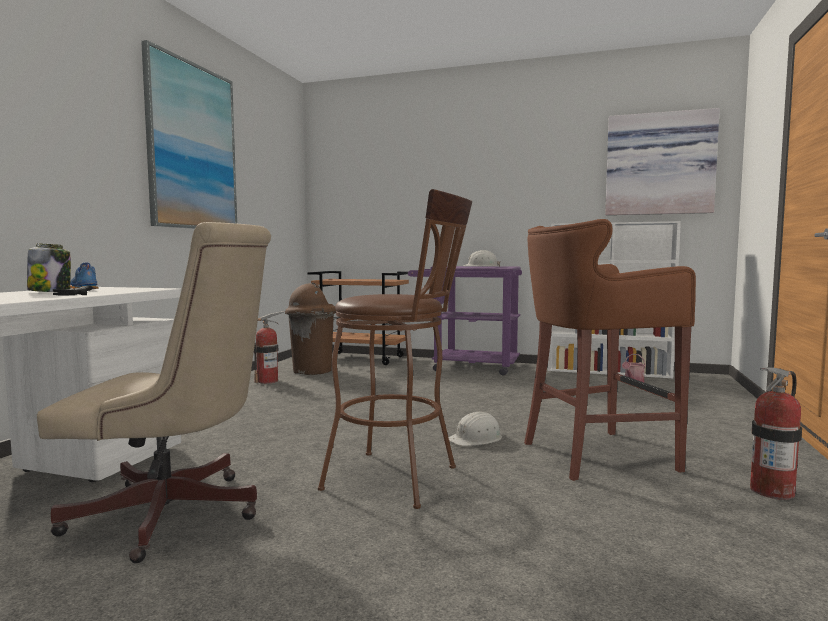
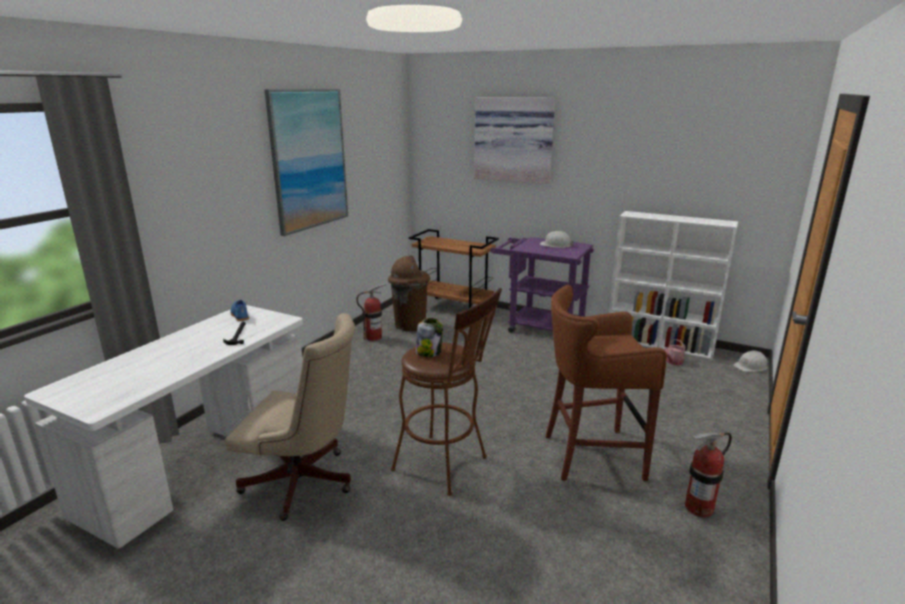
camera: 10 degrees right, 15 degrees up
(50, 291) = (220, 326): jar -> jar (429, 352)
(476, 439) = (512, 427): white hard hat -> white hard hat (751, 366)
(659, 164) = (730, 164): picture -> picture (514, 139)

